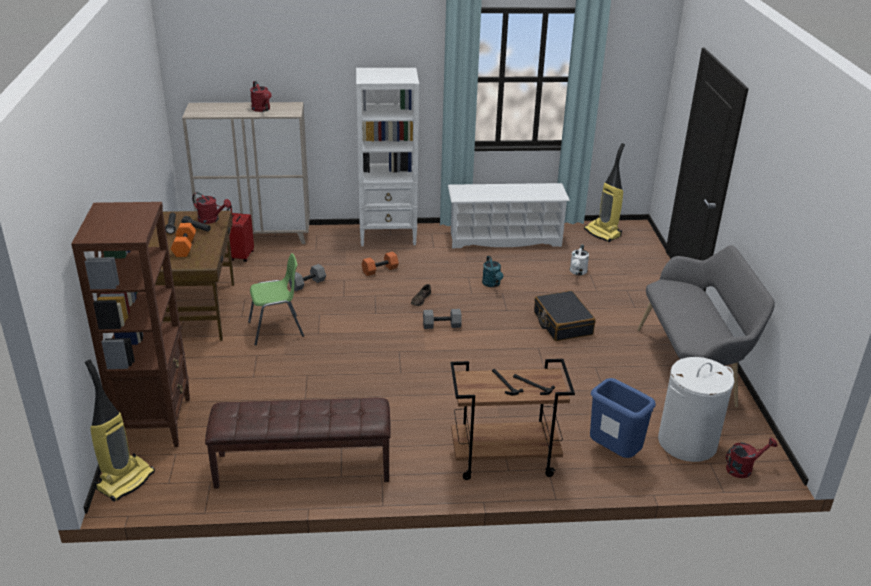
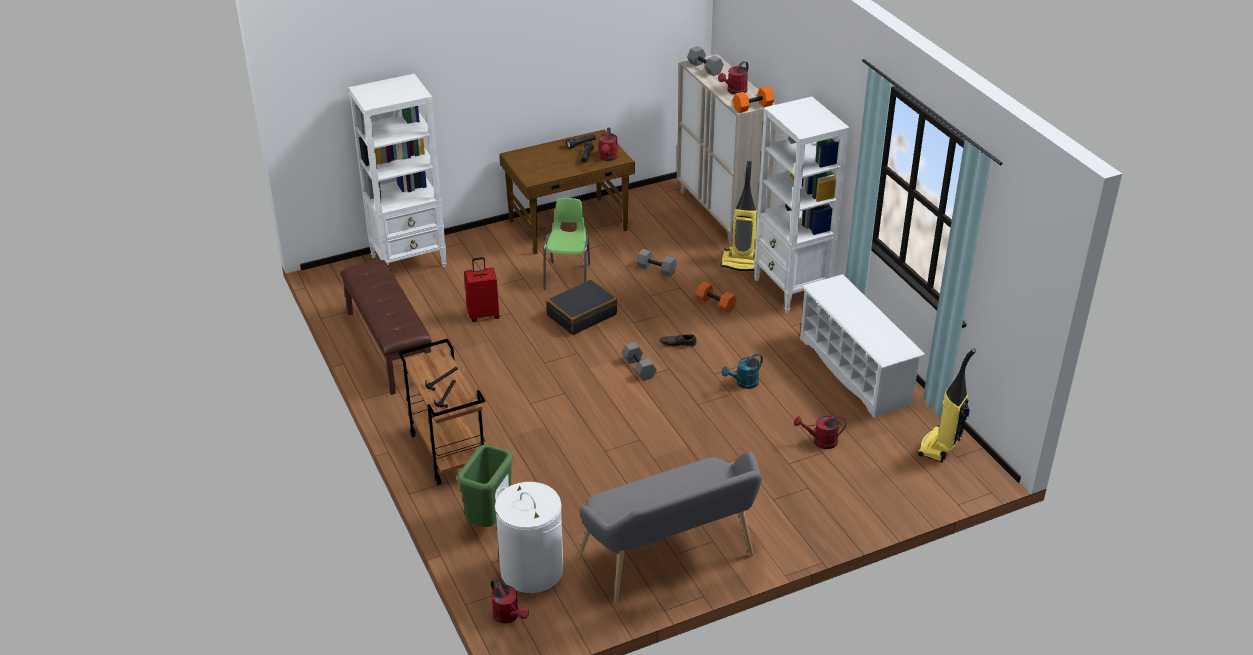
camera: 70 degrees right, 5 degrees up
(125, 480) = (339, 273): vacuum cleaner -> vacuum cleaner (742, 263)
(155, 422) = (409, 261): brown bookcase -> white bookcase
(184, 247) = (551, 161): orange dumbbell -> orange dumbbell (753, 106)
(207, 111) = (705, 68): none -> grey dumbbell
(241, 256) = (677, 218): red suitcase -> red suitcase (483, 314)
(276, 330) = (568, 276): green chair -> green chair turned 135 degrees counterclockwise
(562, 323) = (698, 449): black suitcase -> black suitcase (581, 315)
(577, 272) = (820, 441): white watering can -> red watering can
(614, 453) = (490, 521): blue trash can -> green trash can

